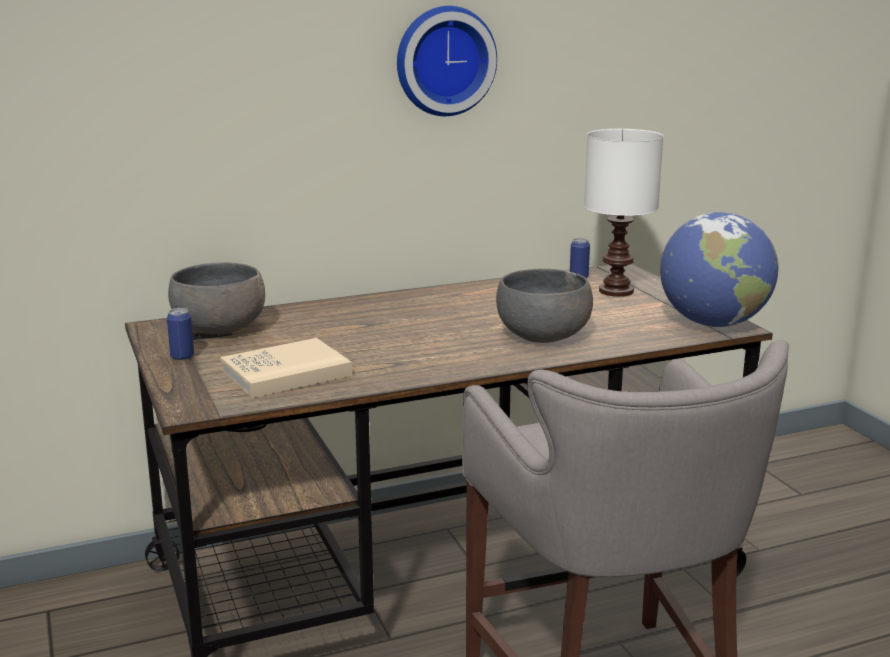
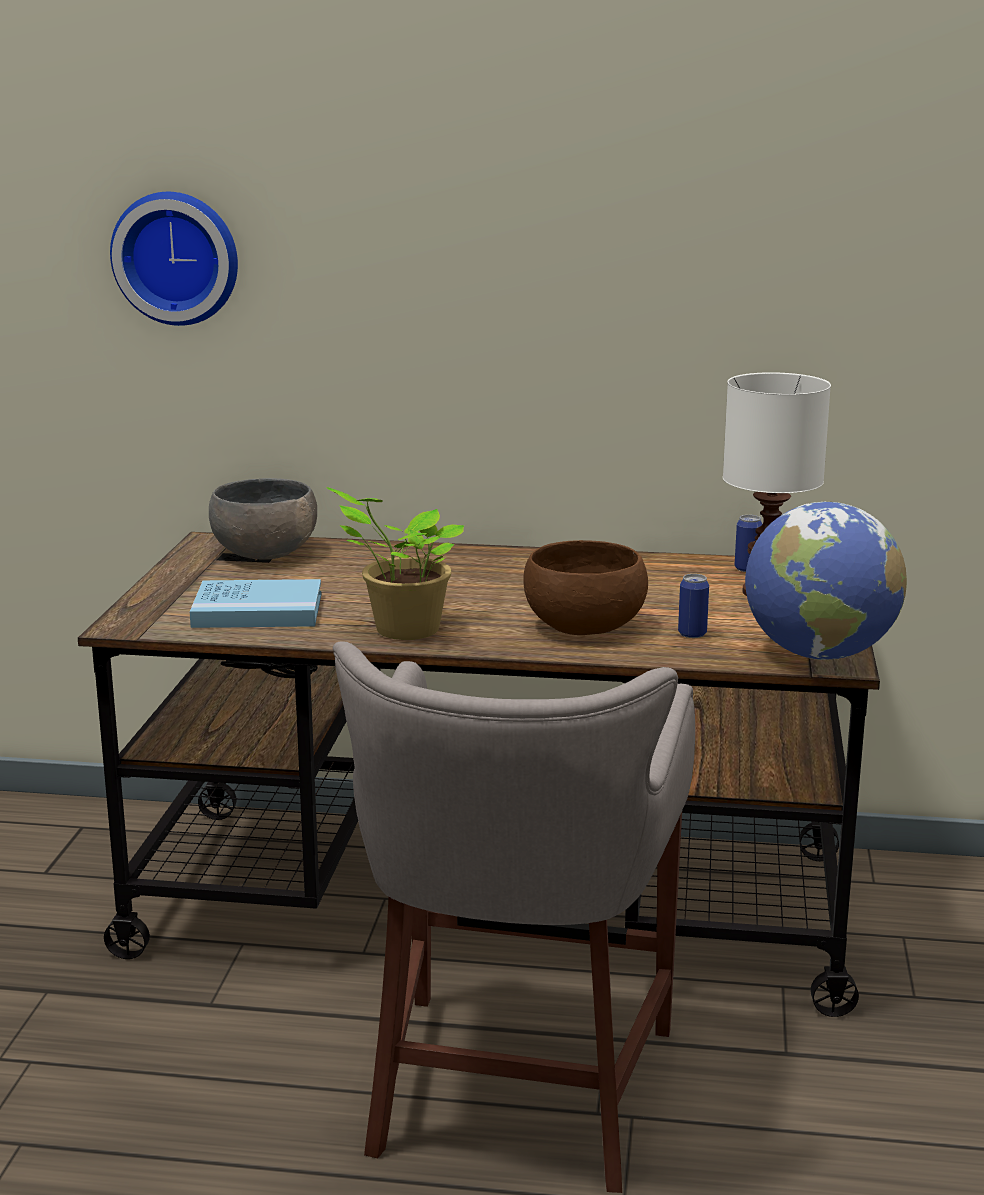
camera: 30 degrees right, 0 degrees up
(182, 357) = (189, 575): can -> can (692, 634)
(286, 373) = (257, 610): beige book -> blue book
(422, 364) = (402, 630): none -> potted plant
(443, 60) = (585, 265): wall clock -> wall clock (178, 257)
(543, 335) = (585, 626): grey bowl -> brown bowl

